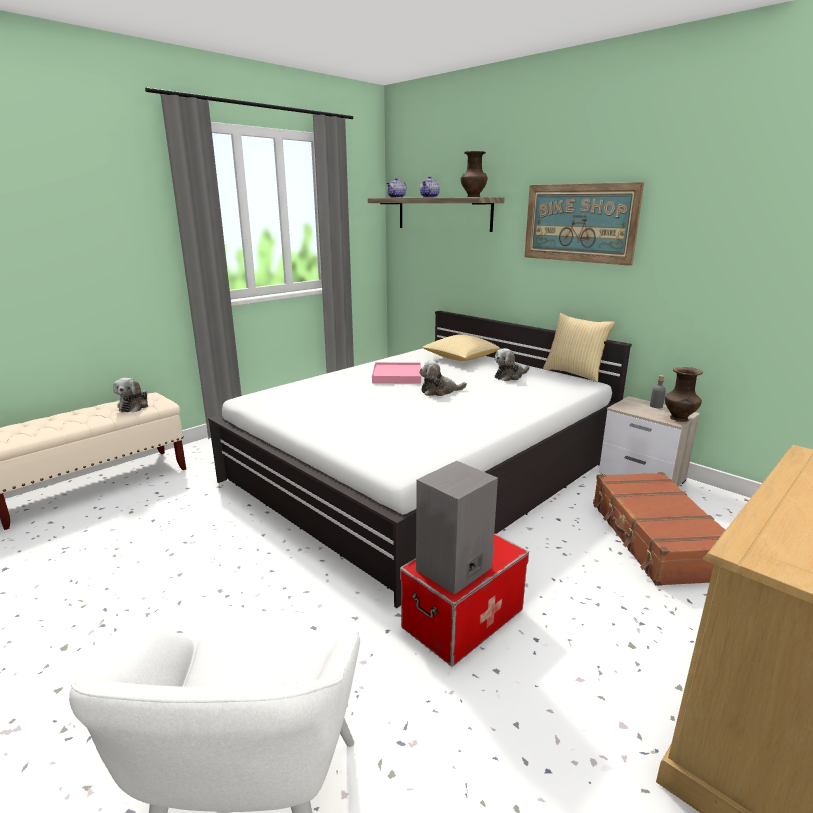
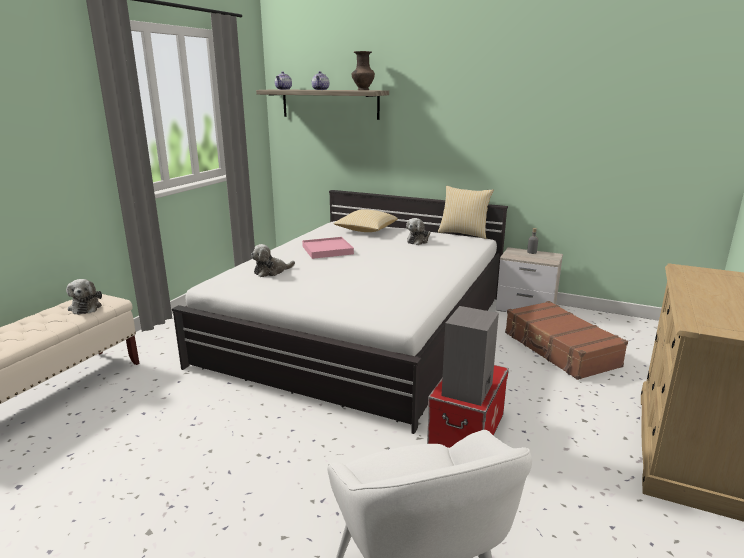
camera: 20 degrees left, 0 degrees up
(439, 391) = (374, 259): plush toy -> plush toy (271, 271)
(579, 223) = (457, 112): picture -> none
(679, 419) = (553, 259): brown vase -> none

